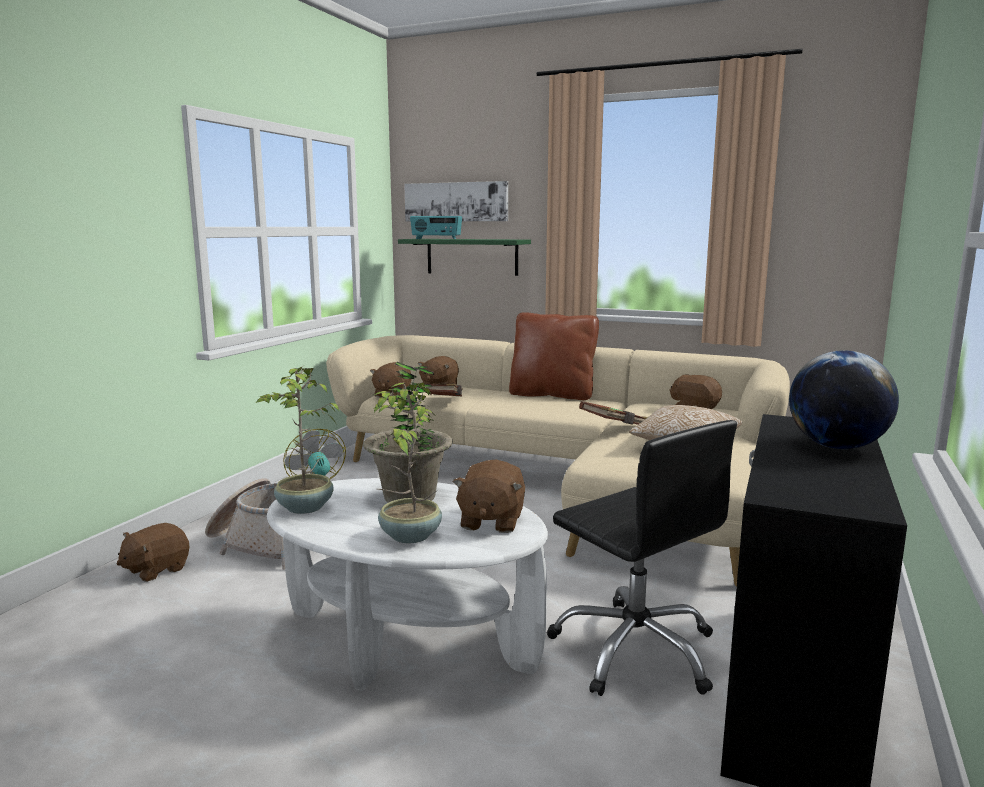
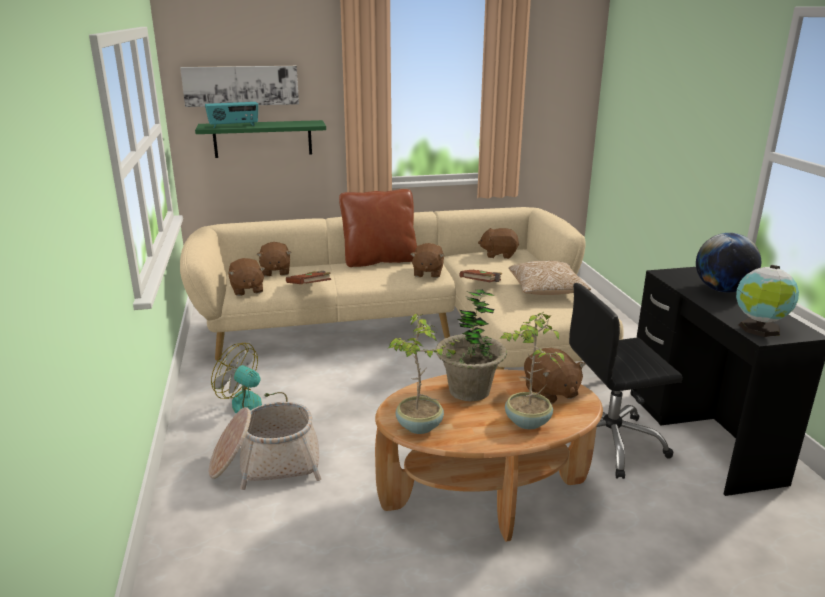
camera: 35 degrees left, 10 degrees up
(156, 570) = (205, 526): brown plush toy -> brown plush toy (427, 273)
(406, 641) = (485, 495): white coffee table -> brown coffee table
(635, 649) = (609, 443): black office chair -> black office chair turned 150 degrees clockwise
(792, 488) = (759, 329): none -> globe

